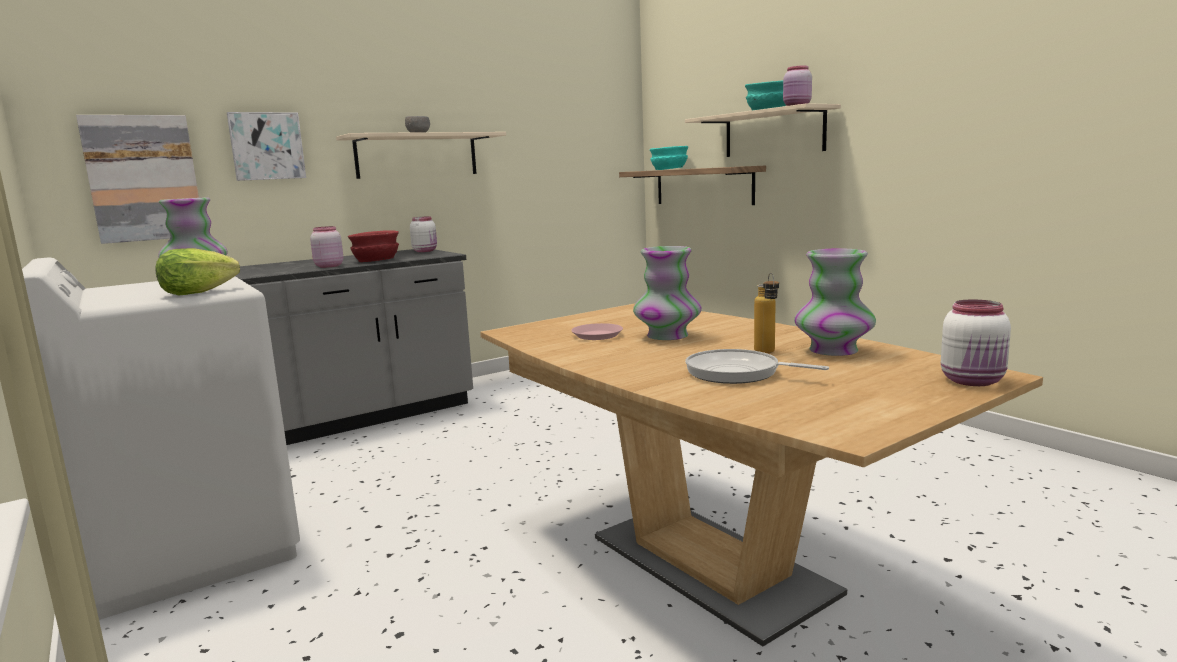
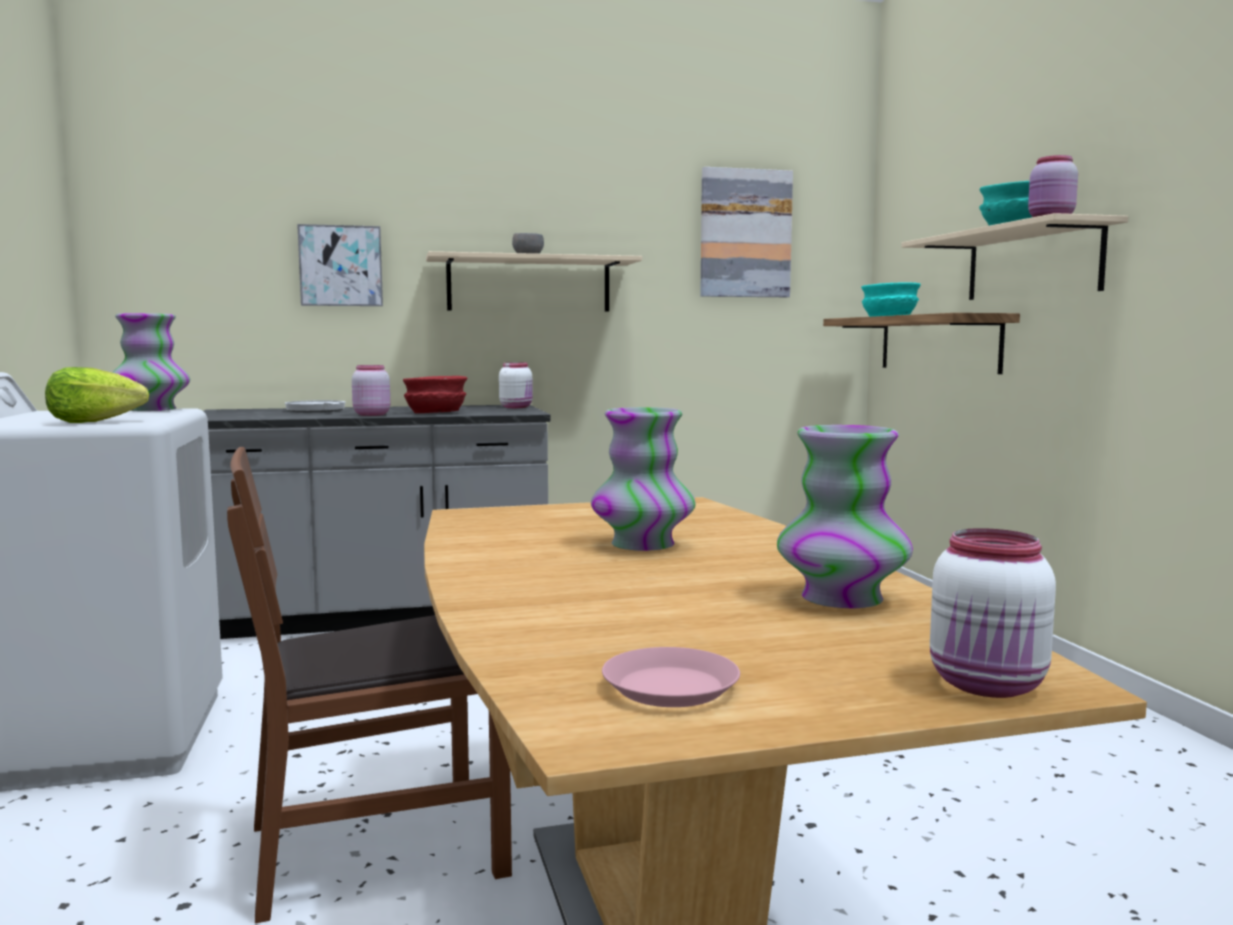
camera: 20 degrees right, 5 degrees down
(143, 178) = (199, 298): picture -> picture (745, 234)
(498, 567) = (377, 846): none -> brown chair
(597, 335) = (555, 532): pink plate -> pink plate (671, 687)
(737, 373) = (629, 610): frying pan -> frying pan (317, 410)
(767, 353) = (732, 587): bottle -> none

